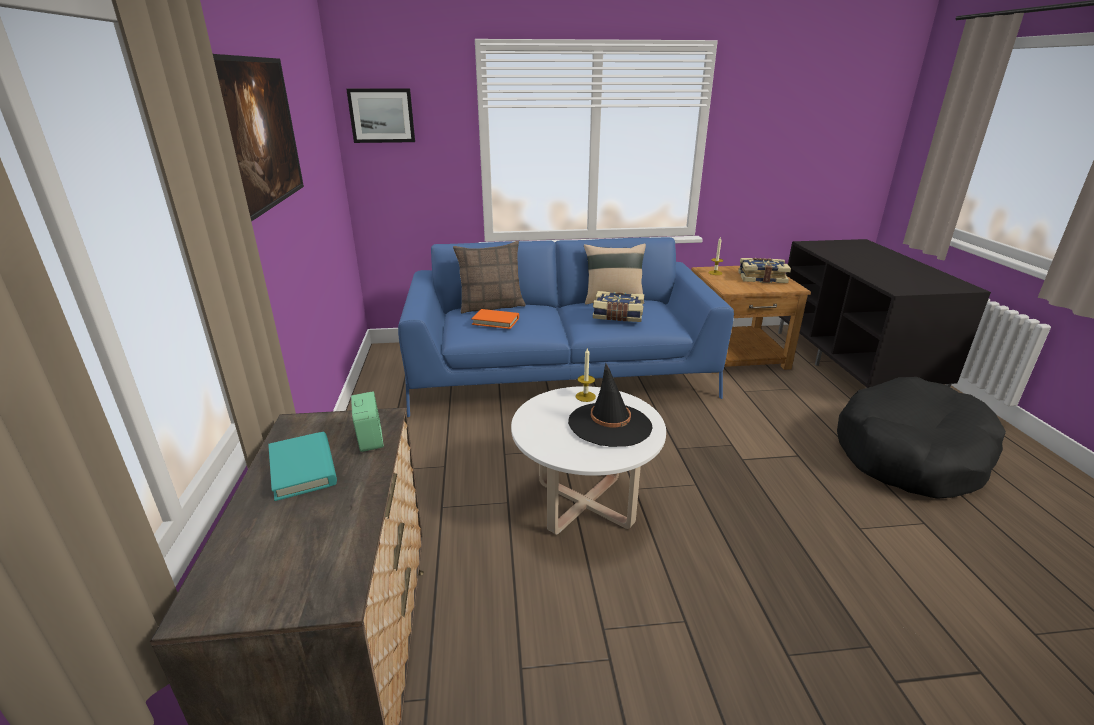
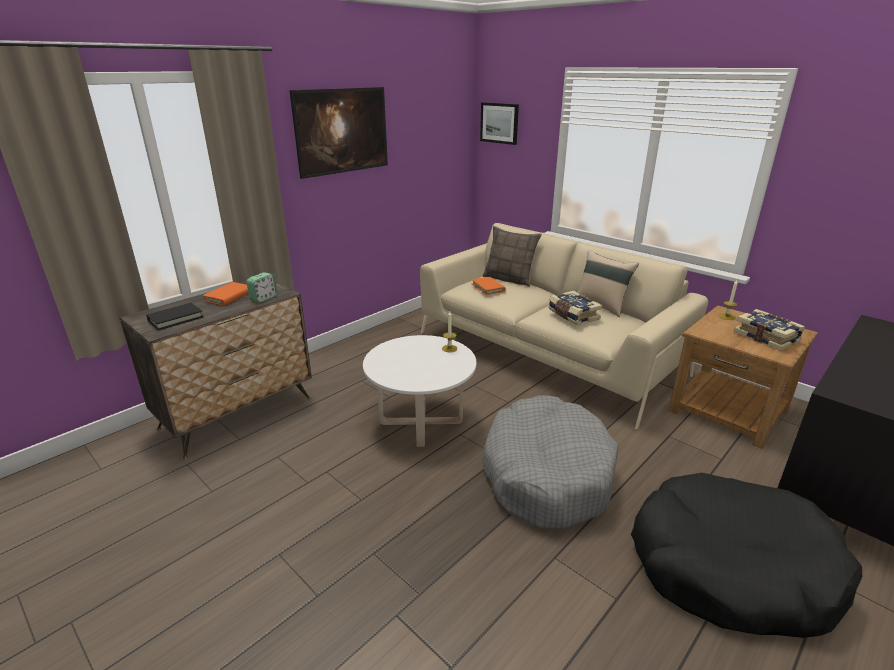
camera: 50 degrees right, 0 degrees up
(303, 469) = (229, 296): turquoise book -> orange book
(303, 555) = (175, 318): none -> black book
(559, 373) = (546, 352): blue sofa -> beige sofa
(610, 425) = (427, 367): black hat -> none
(743, 472) = (546, 473): none -> grey dog bed

